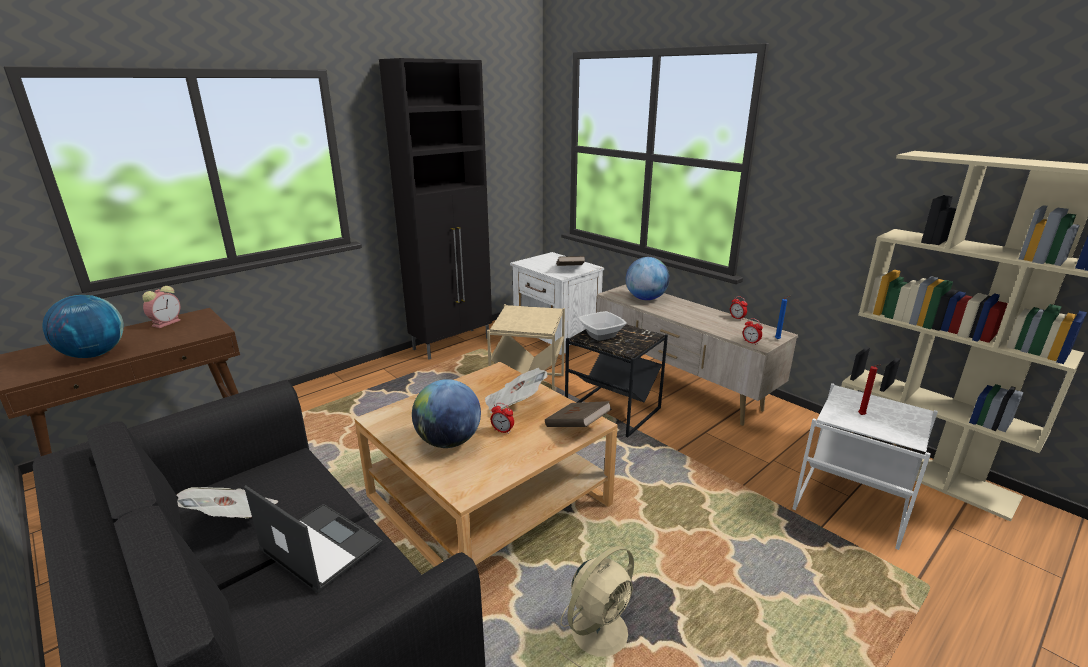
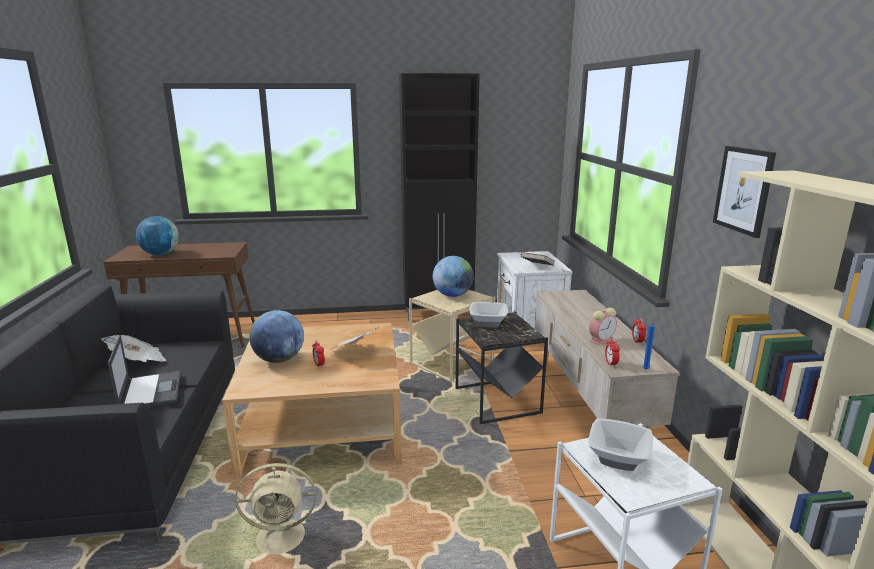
camera: 35 degrees right, 5 degrees down
(167, 322) = (214, 245): alarm clock -> alarm clock (601, 340)
(577, 427) = (369, 380): brown book -> none
(645, 298) = (574, 305): globe -> globe (452, 295)
(842, 170) = (743, 190): none -> picture
(862, 415) = (617, 458): red candle -> bowl

